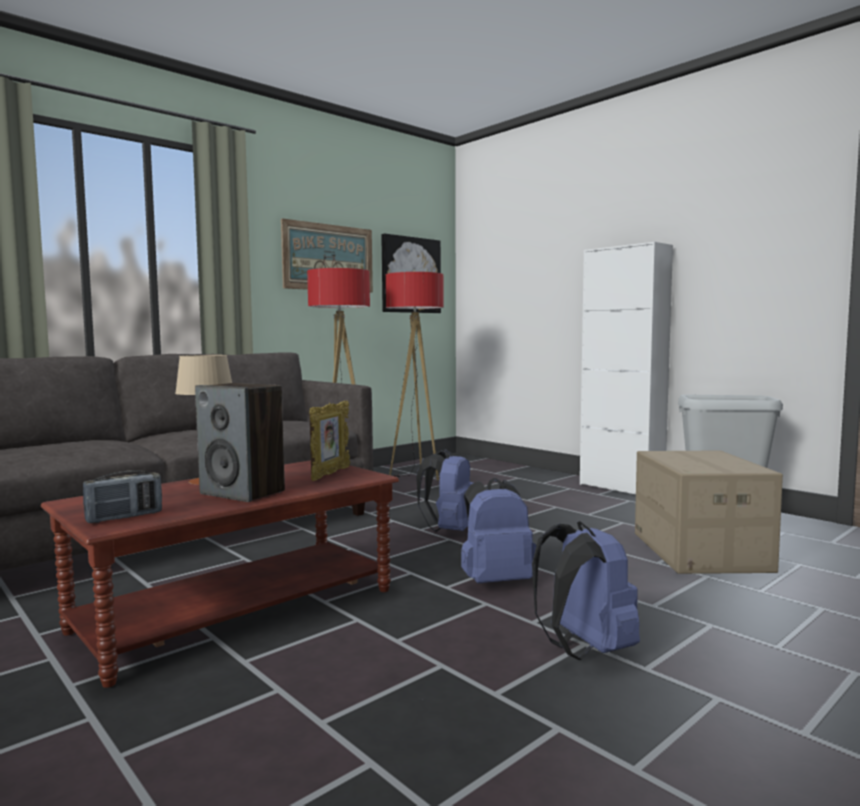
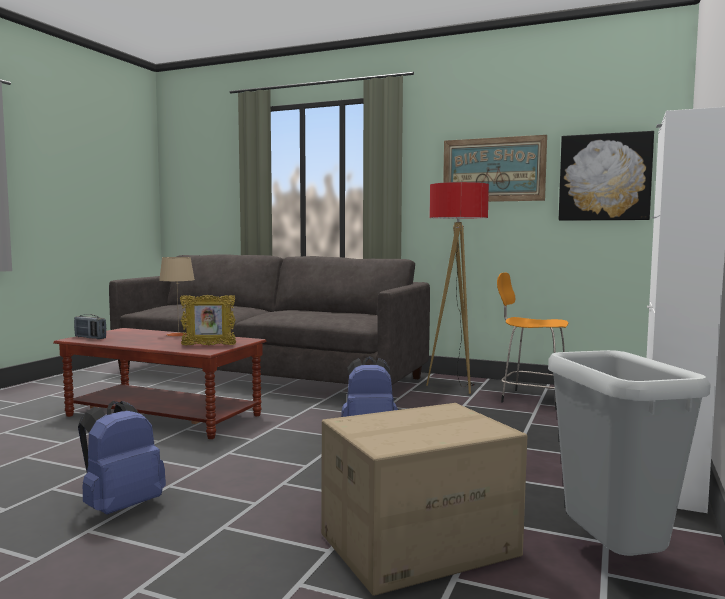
camera: 65 degrees right, 0 degrees up
(243, 492) = (149, 341): speaker -> none
(415, 476) = (532, 399): floor lamp -> orange stool
(496, 581) = (251, 465): blue backpack -> none

